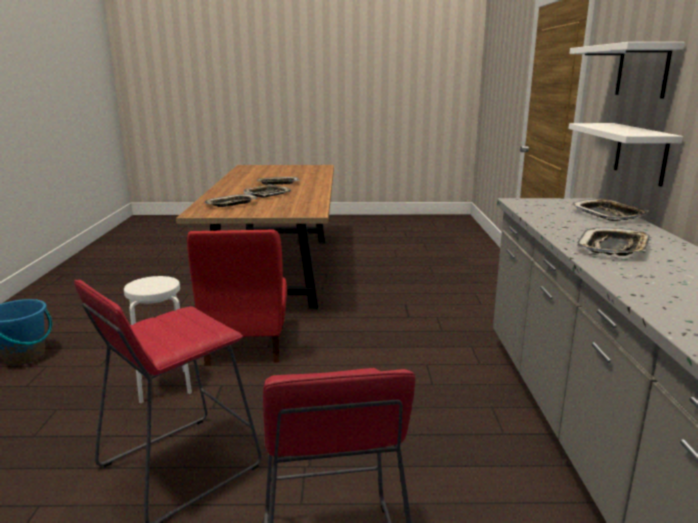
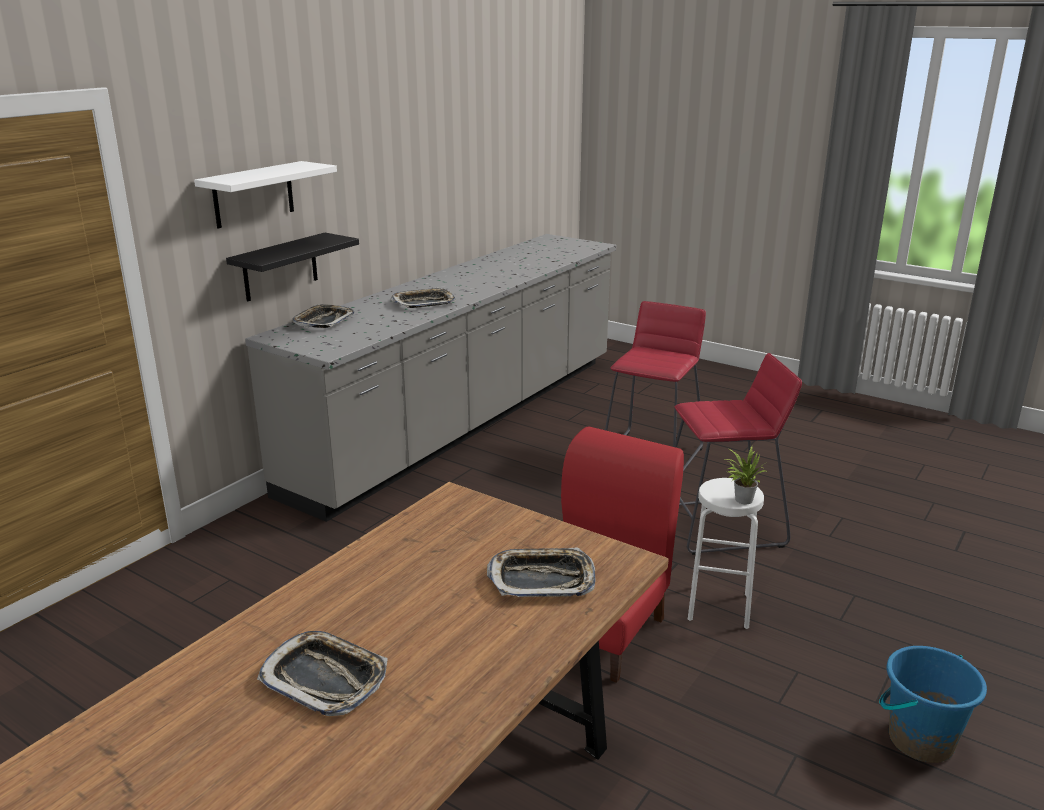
camera: 145 degrees left, 5 degrees up
(142, 282) = (741, 499): none -> potted plant
(267, 194) = (430, 607): tray -> none
(641, 153) = (280, 267): white shelf -> black shelf

